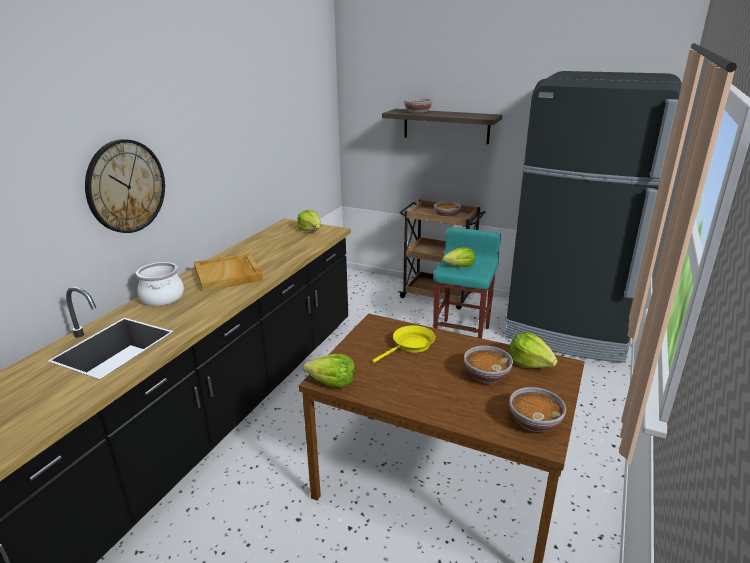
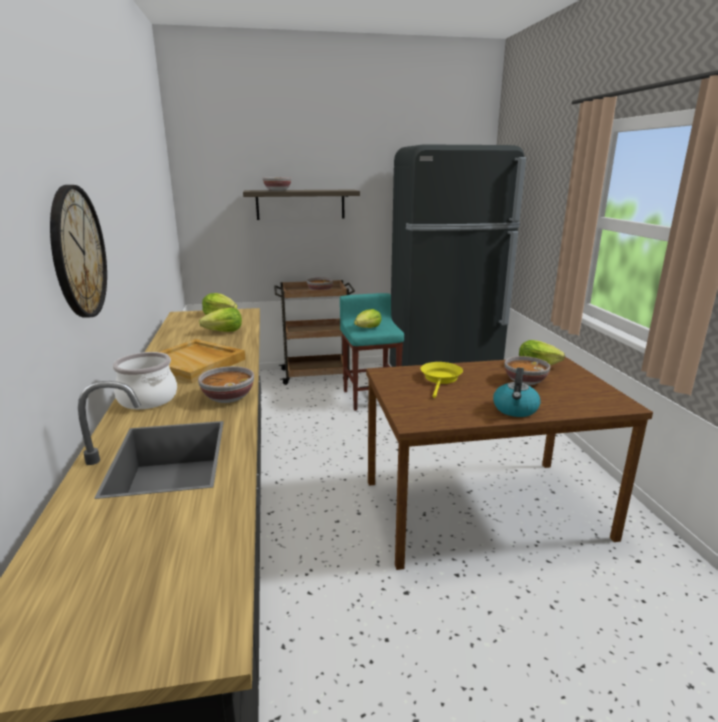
camera: 35 degrees left, 5 degrees down
(332, 382) = (425, 421): lettuce -> lettuce (224, 332)
(424, 402) = (515, 409): none -> kettle
(534, 421) = (599, 396): bowl -> bowl (228, 397)

